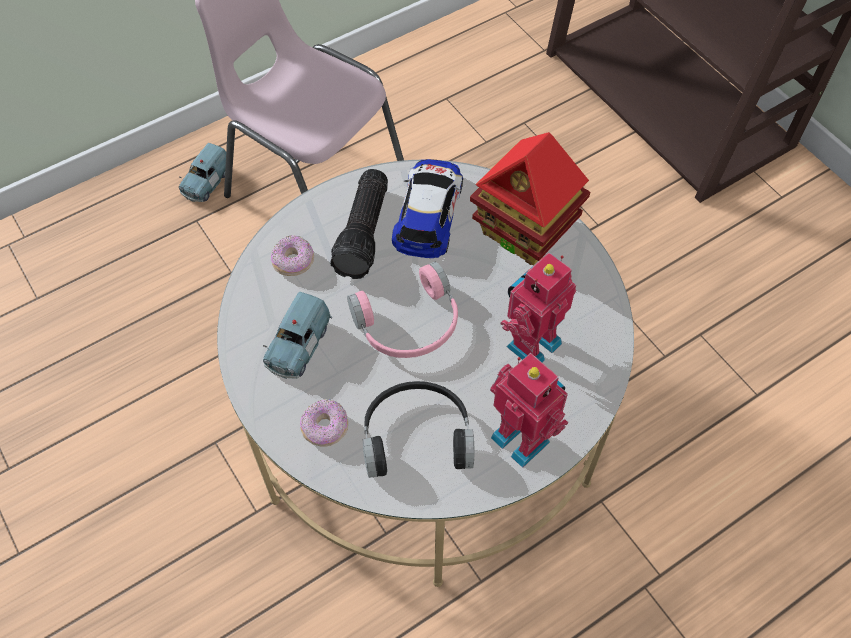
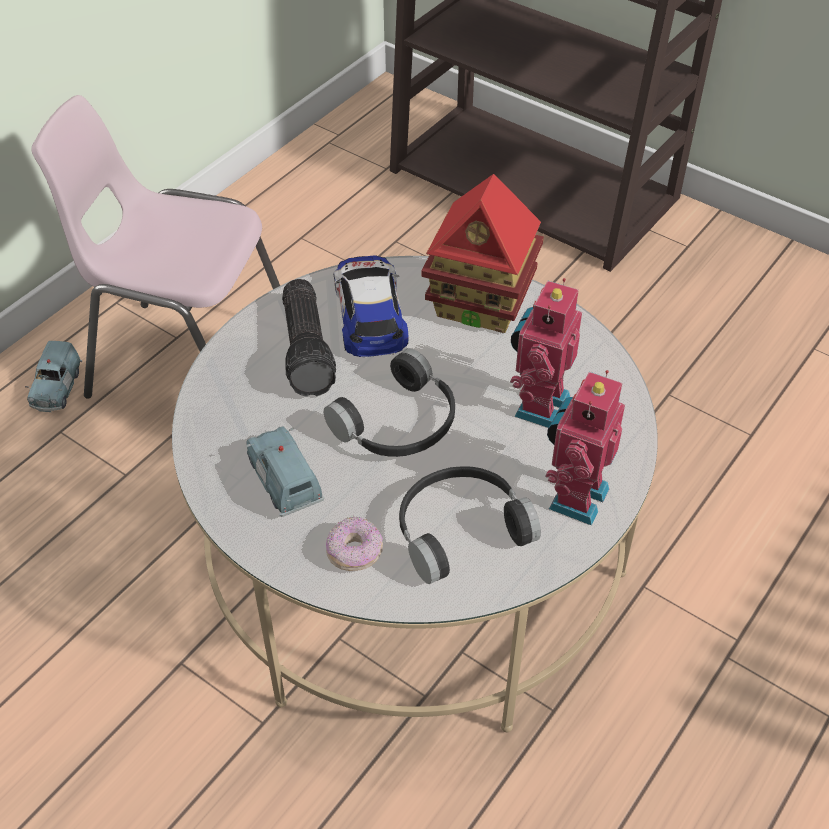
camera: 20 degrees left, 10 degrees down
(293, 262) = (241, 398): donut -> none
(298, 346) = (285, 480): blue toy car -> blue toy car turned 150 degrees clockwise
(409, 325) = (400, 424): pink headphones -> black headphones
(523, 437) = (574, 497): toy robot -> toy robot turned 90 degrees counterclockwise

